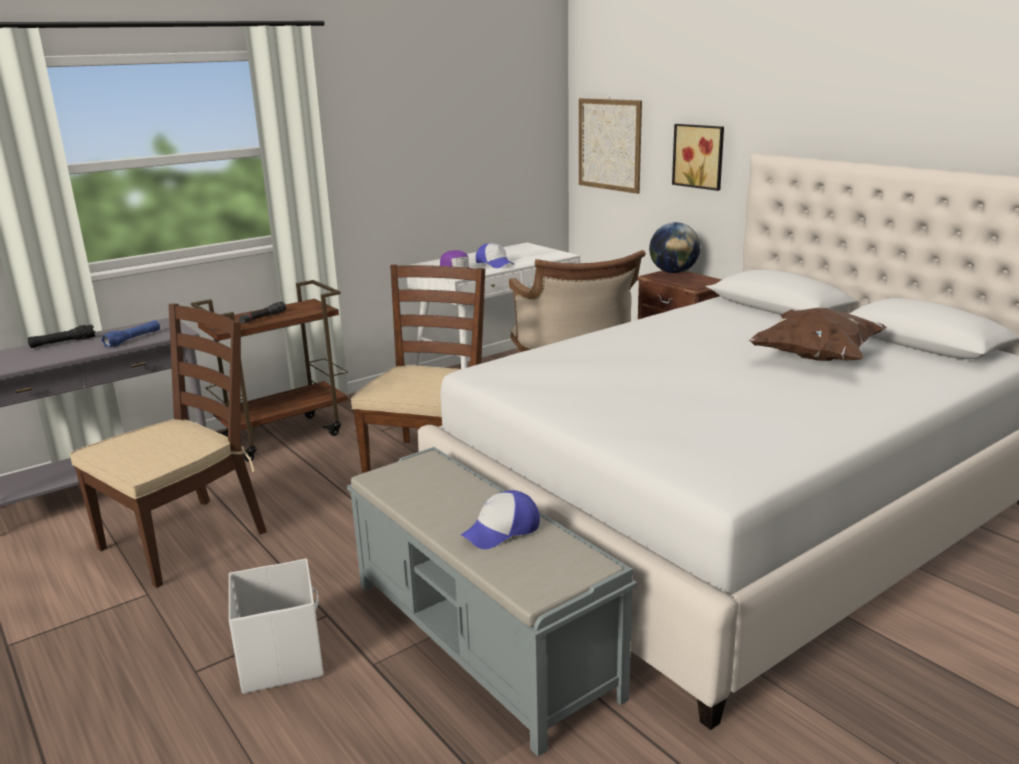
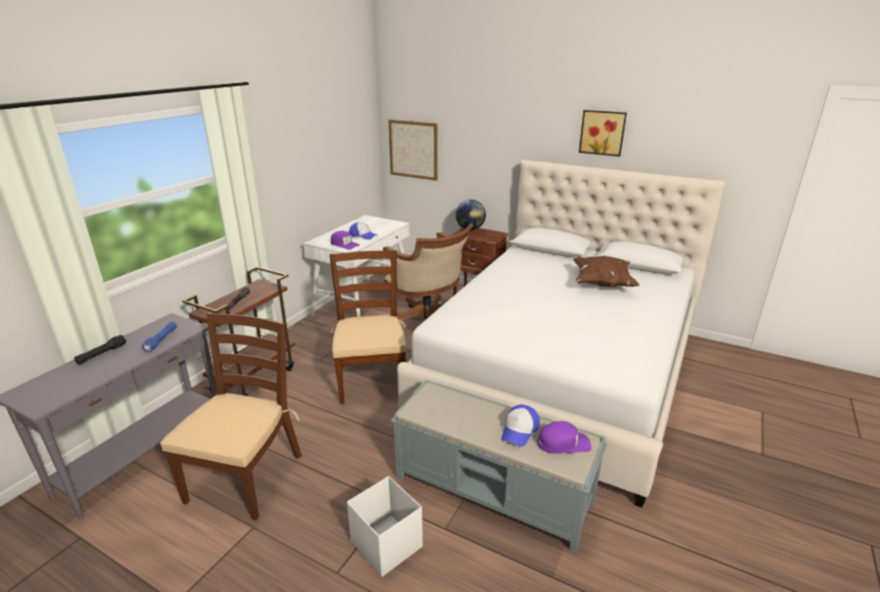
camera: 25 degrees left, 5 degrees up
(552, 560) = (563, 443): none -> purple cap
(700, 156) = (480, 159): picture -> picture (602, 132)

